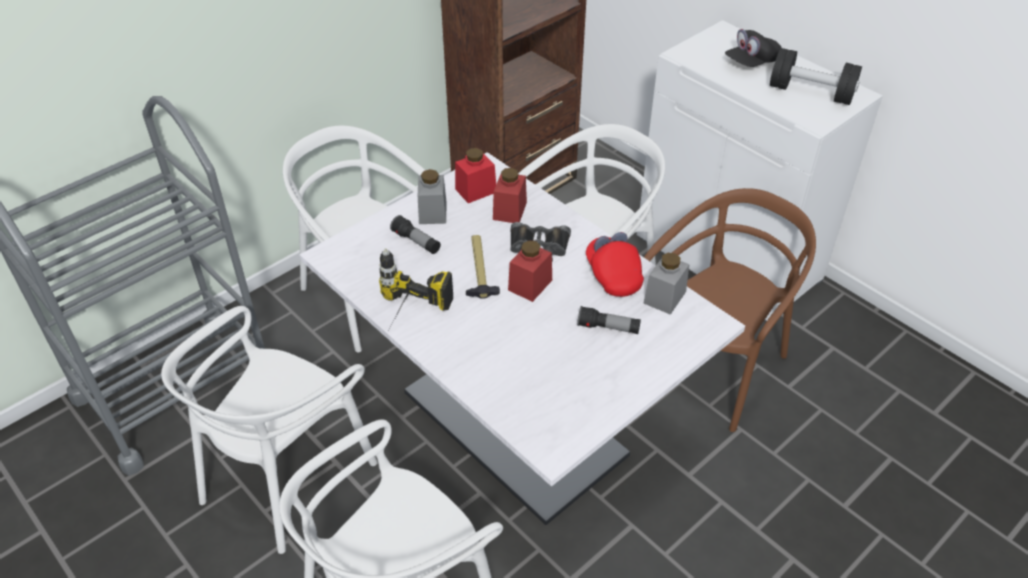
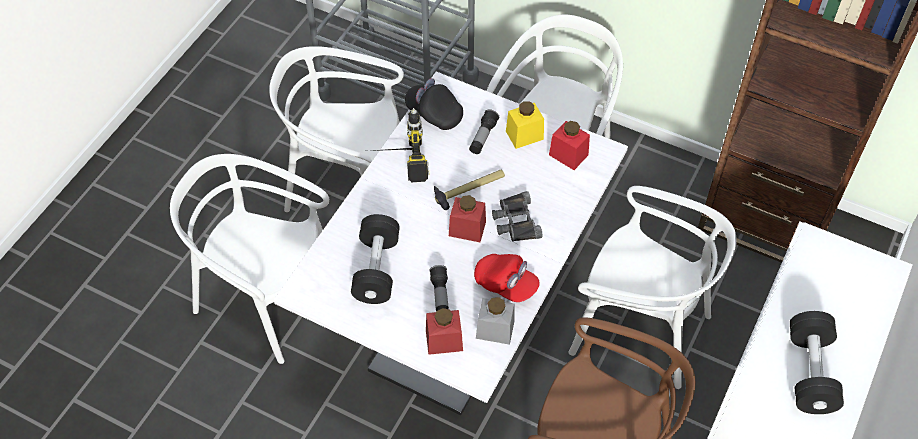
camera: 70 degrees right, 10 degrees up
(432, 212) = (524, 135): grey jar -> yellow jar
(509, 211) = (553, 187): red jar -> red jar (444, 340)
(550, 371) = (376, 269): none -> black dumbbell
(613, 275) = (506, 284): red cap -> red cap turned 75 degrees clockwise
(751, 63) = (836, 307): black cap -> black cap (434, 113)

